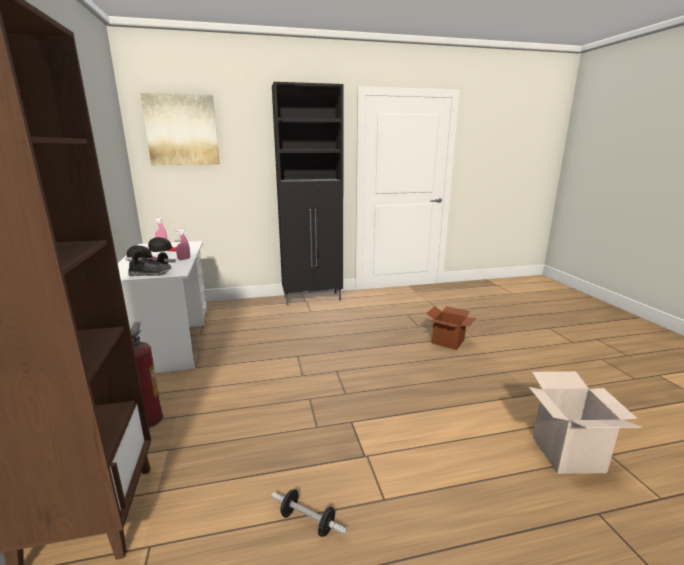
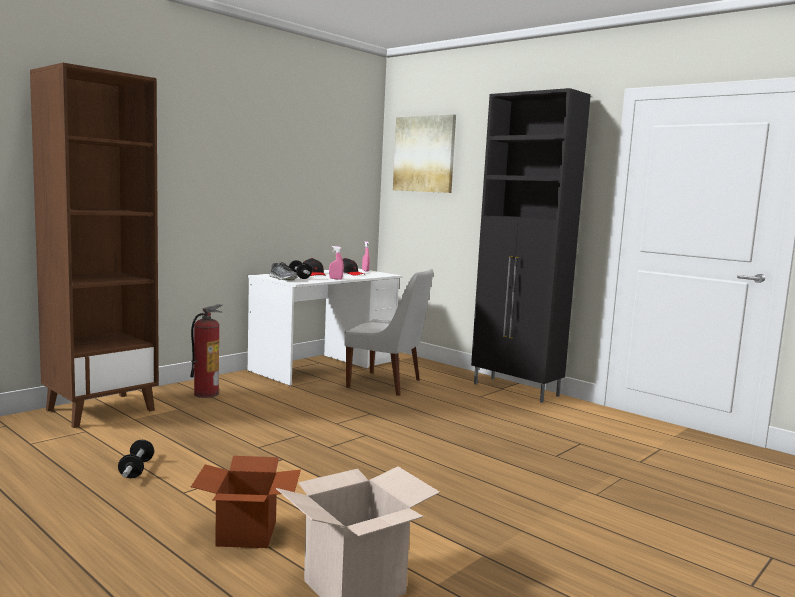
camera: 55 degrees right, 10 degrees down
(248, 330) = (387, 384): none -> white chair
(447, 341) = (543, 479): cardboard box -> cardboard box (246, 533)

